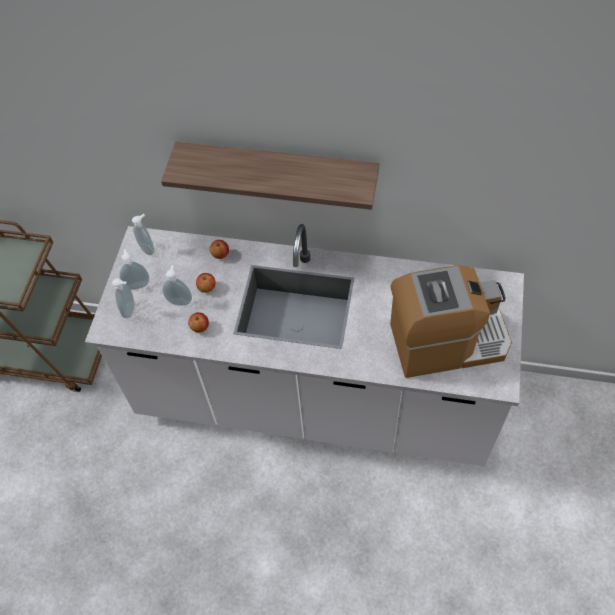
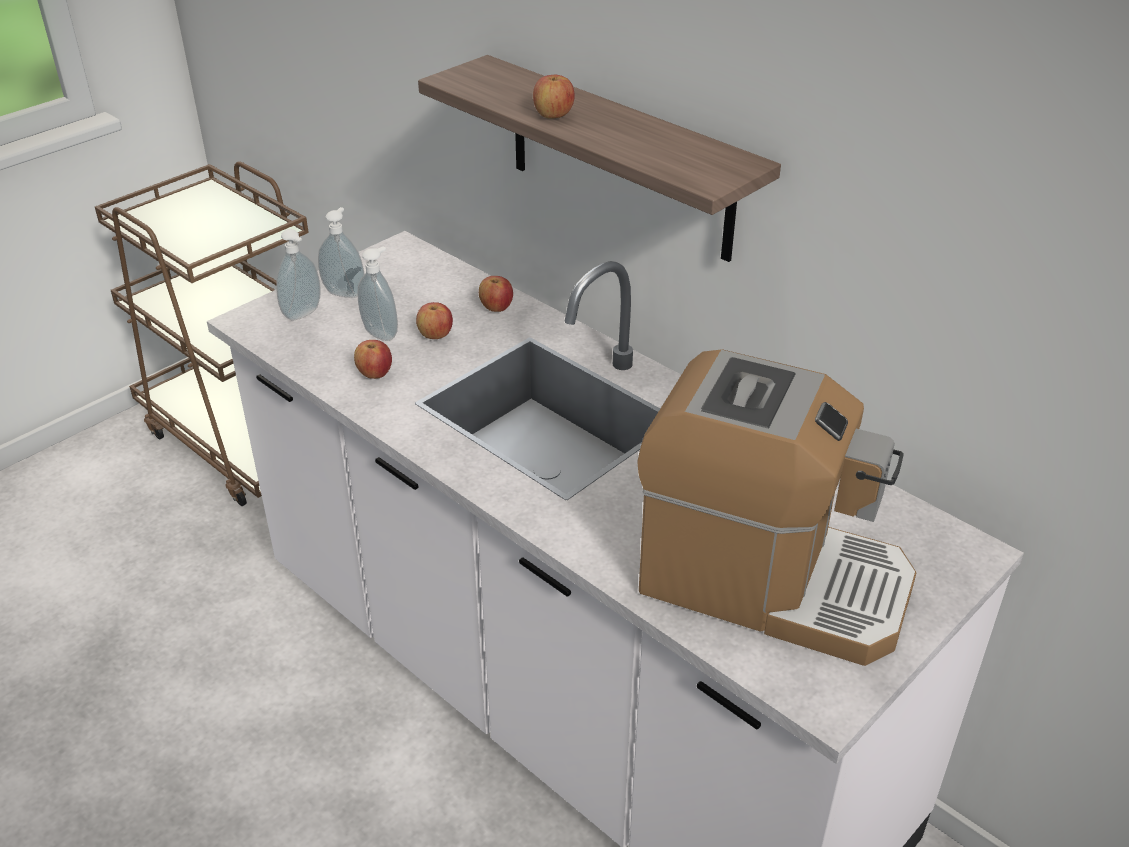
camera: 30 degrees right, 20 degrees down
(148, 248) = (403, 262): soap dispenser -> none
(253, 177) = (553, 115): none -> apple

